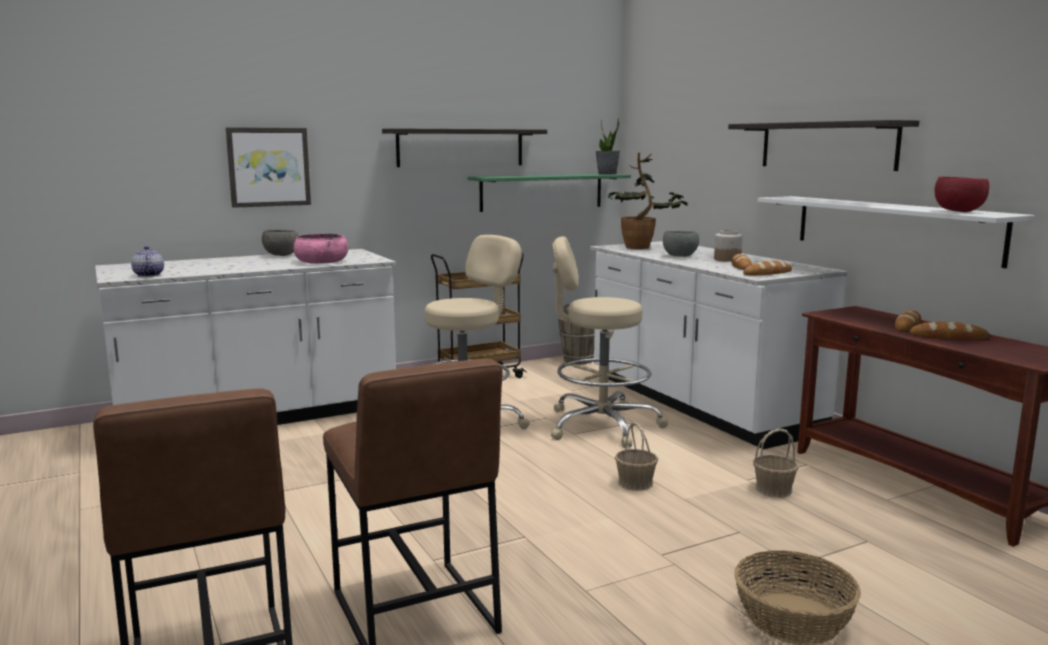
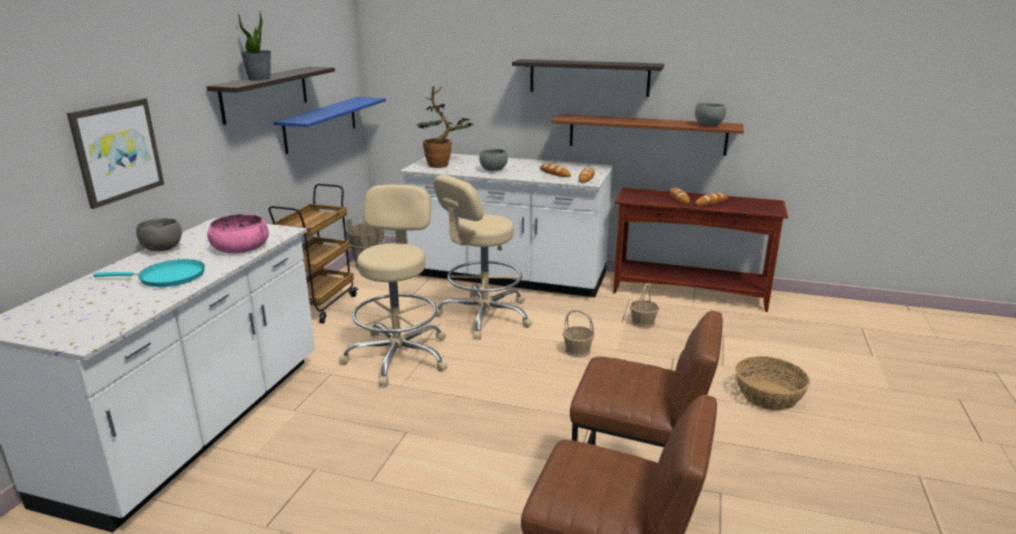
camera: 45 degrees left, 10 degrees up
(148, 275) = (110, 323): teapot -> none
(237, 265) = (167, 277): none -> turquoise frying pan
(542, 192) = (321, 124): green shelf -> blue shelf
(607, 174) = (365, 99): potted plant -> potted plant (259, 79)
(727, 259) = (528, 167): jar -> none
(893, 228) = (646, 134): white shelf -> brown shelf
(959, 211) = (709, 125): red bowl -> grey bowl

